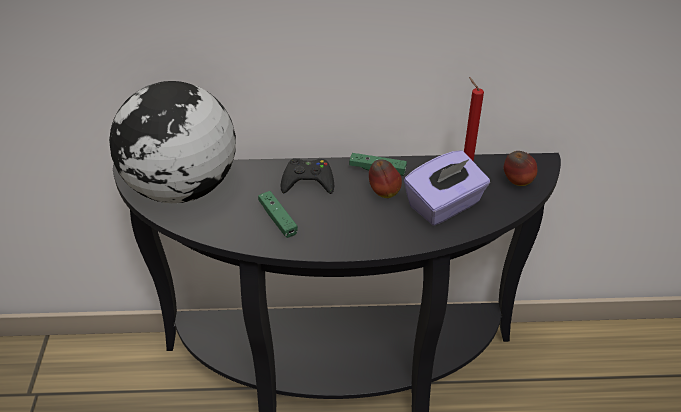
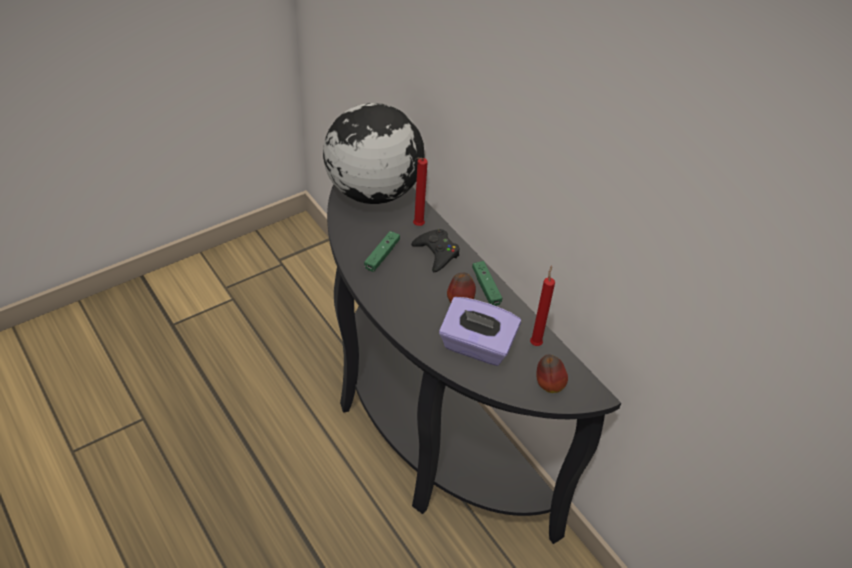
camera: 55 degrees right, 5 degrees up
(261, 179) = (417, 226): none -> red candle

